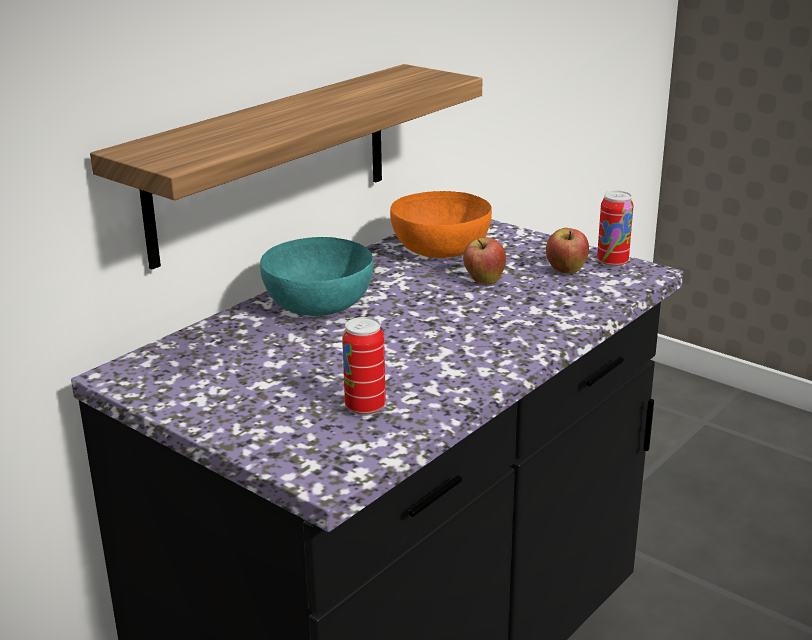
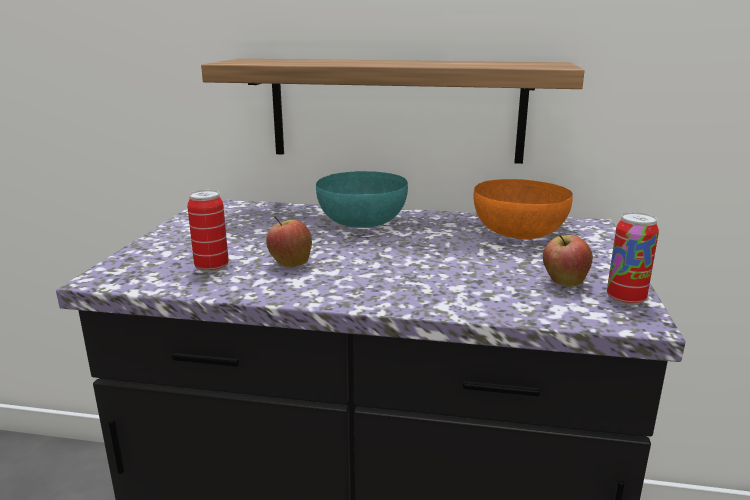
camera: 60 degrees right, 5 degrees down
(484, 281) = (483, 257): apple -> apple (290, 264)

